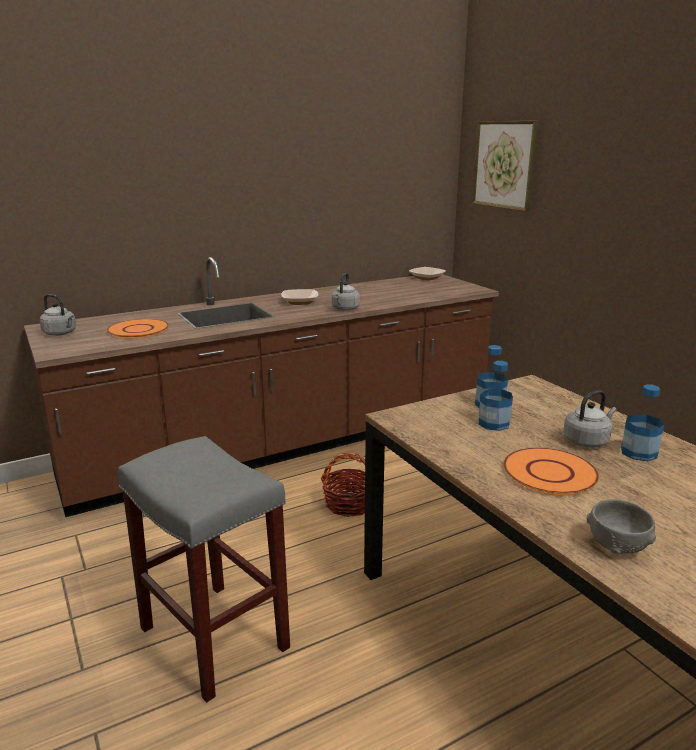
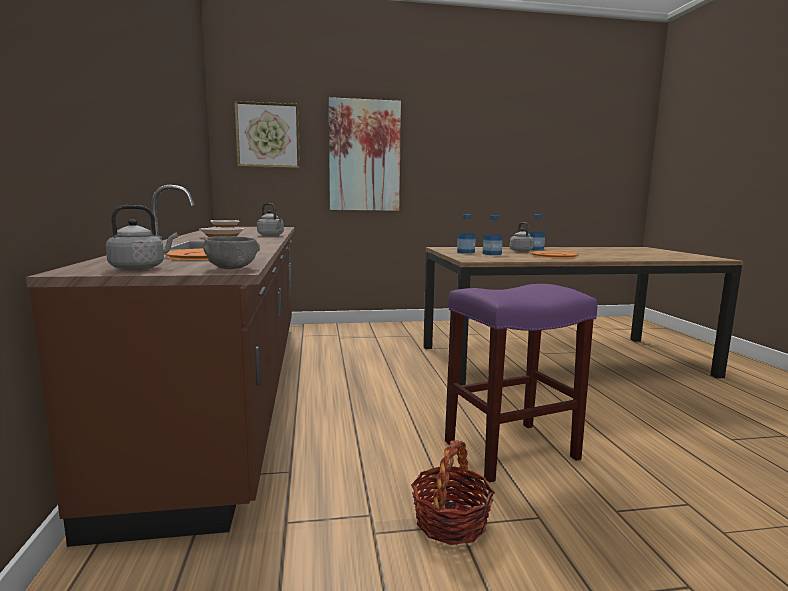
camera: 70 degrees left, 10 degrees down
(216, 638) = (511, 449): grey stool -> purple stool
(349, 504) = (366, 382): basket -> basket (450, 522)
(607, 200) = (364, 156): none -> picture
(617, 545) = (620, 257): grey bowl -> grey bowl (232, 268)

